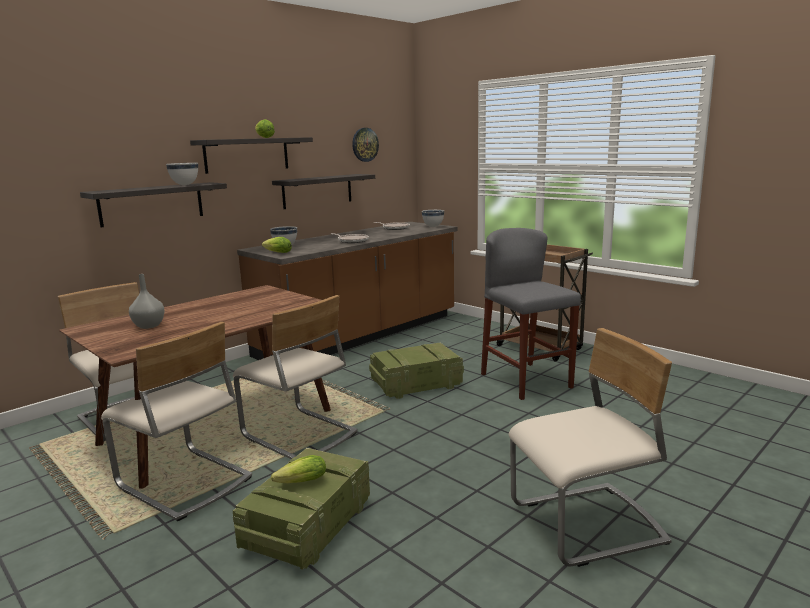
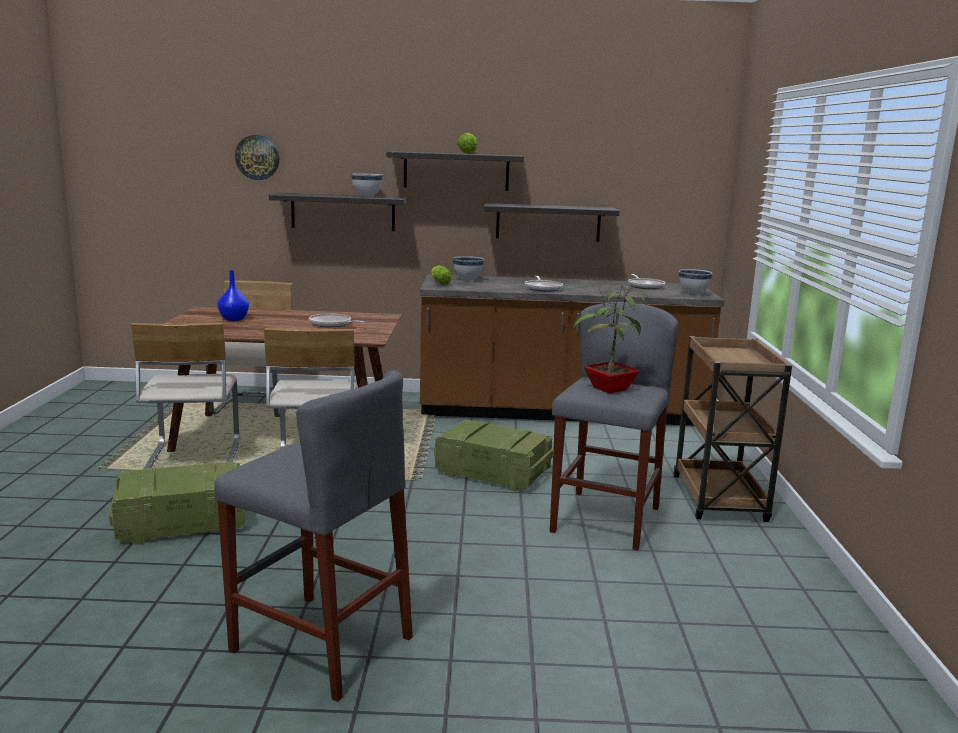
camera: 45 degrees right, 0 degrees up
(149, 326) = (234, 319): grey vase -> blue vase
(248, 305) = (332, 324): none -> frying pan
(299, 483) = (174, 478): lettuce -> none
(365, 144) = (633, 170): wall clock -> wall clock (257, 157)
(535, 287) = (608, 389): none -> potted plant
(587, 525) = (321, 644): beige chair -> grey stool

